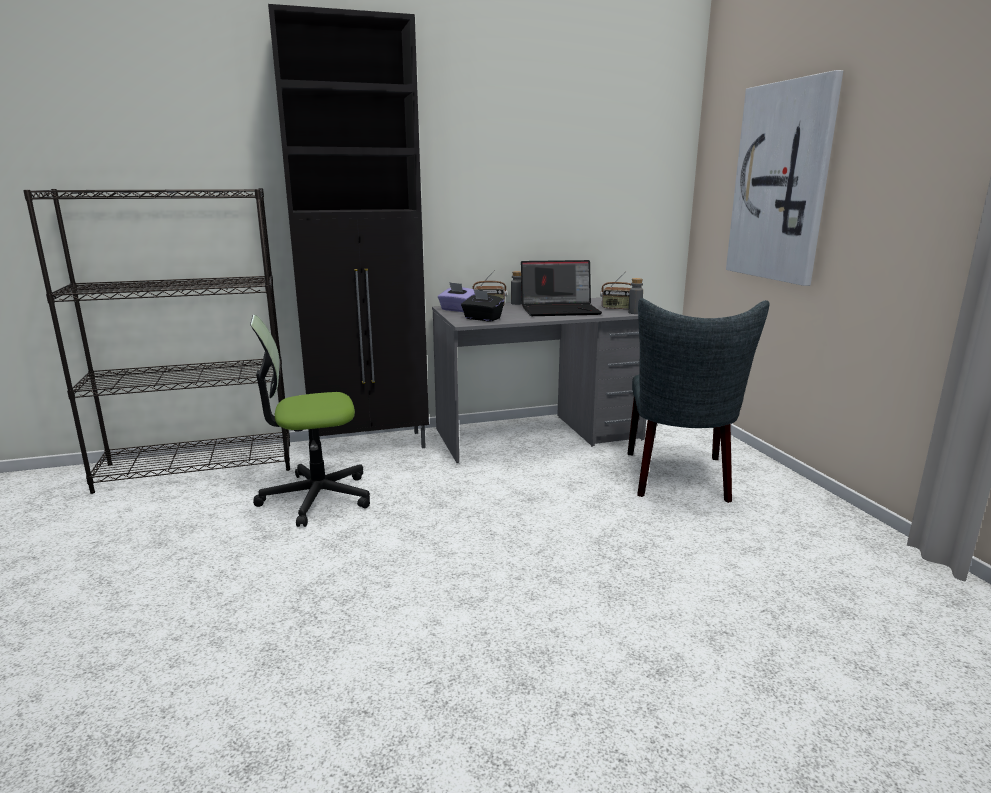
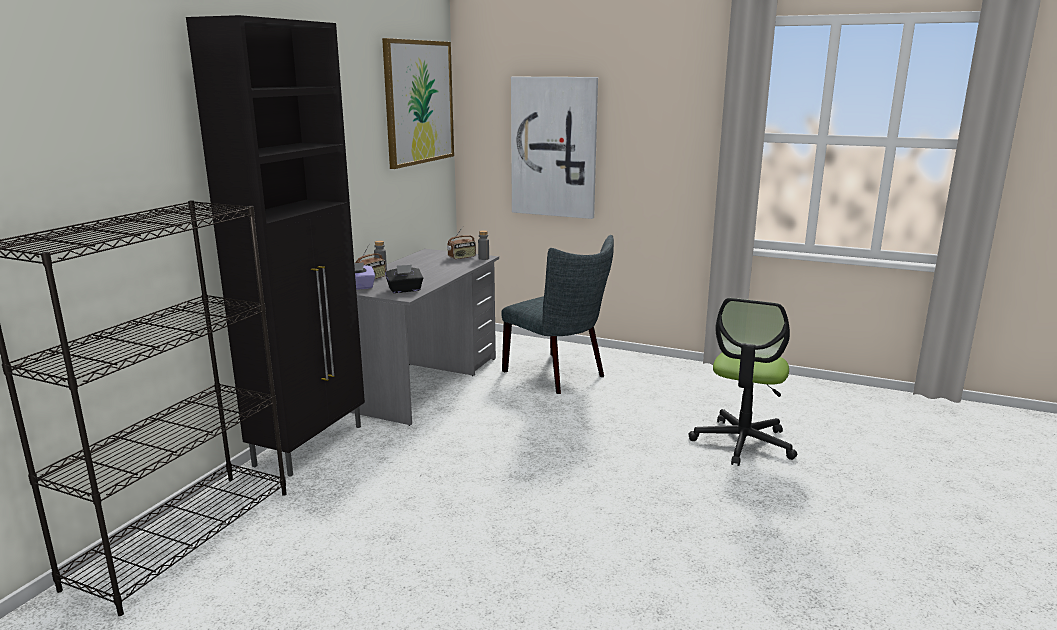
camera: 50 degrees left, 0 degrees up
(316, 497) = (363, 497): office chair -> office chair (742, 443)
(560, 310) = (432, 268): laptop -> none
(626, 126) = (419, 102): none -> picture

